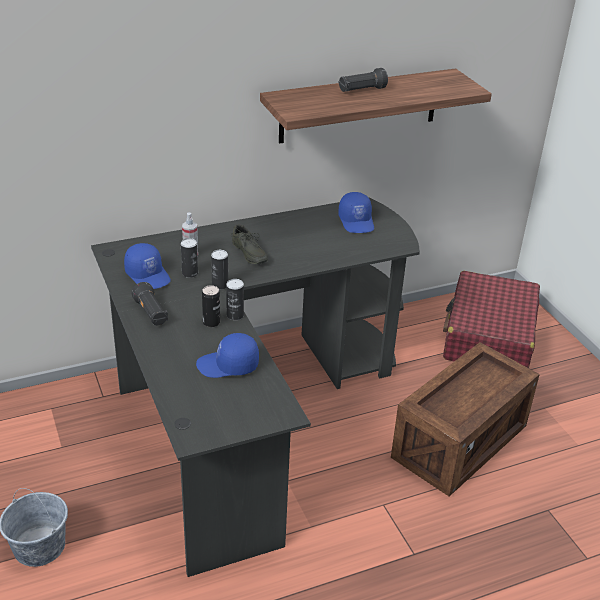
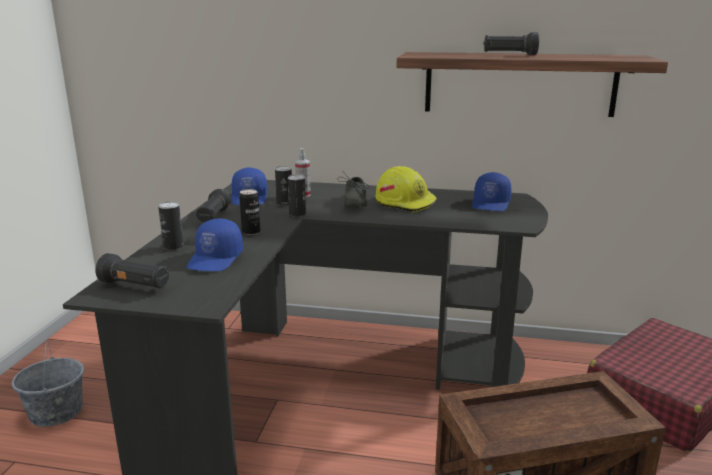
camera: 35 degrees right, 15 degrees down
(208, 418) = (135, 286): none -> black flashlight
(228, 366) = (216, 259): blue cap -> blue cap turned 105 degrees counterclockwise
(235, 315) = (278, 232): can -> can (173, 247)
(290, 240) = (405, 203): none -> yellow hard hat

